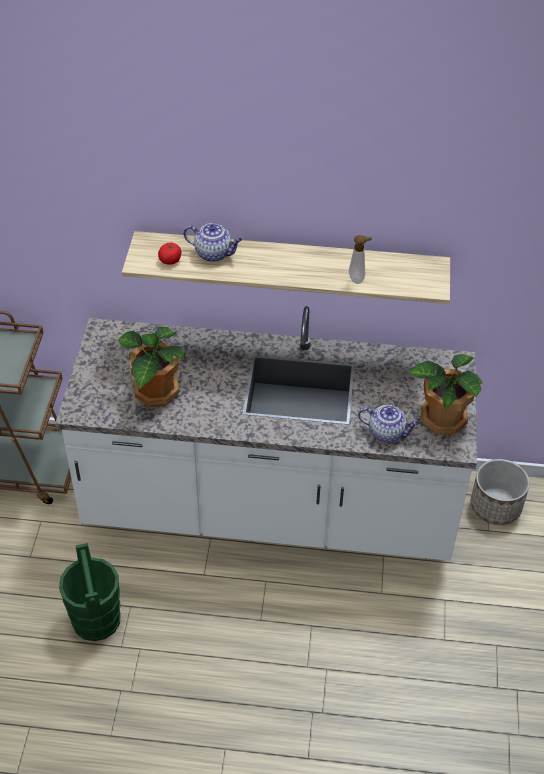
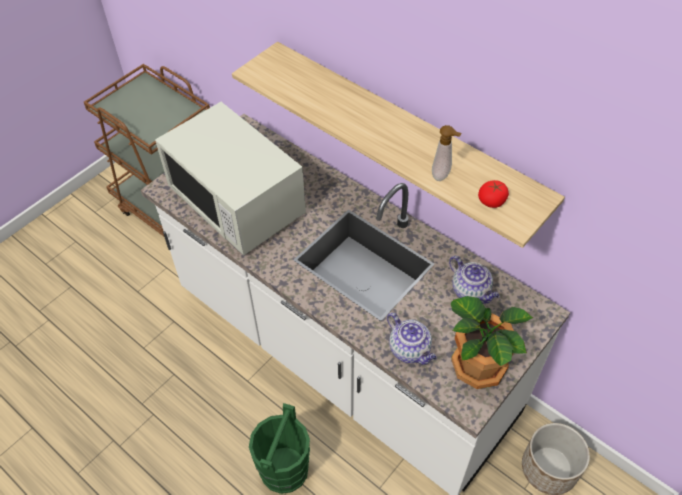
camera: 35 degrees right, 5 degrees up
(96, 619) = (142, 369): green bucket -> green bucket (284, 469)
(155, 393) = (238, 203): potted plant -> white microwave
(170, 260) = (282, 80): tomato -> tomato (491, 201)
(214, 254) = (326, 90): teapot -> teapot (471, 291)

